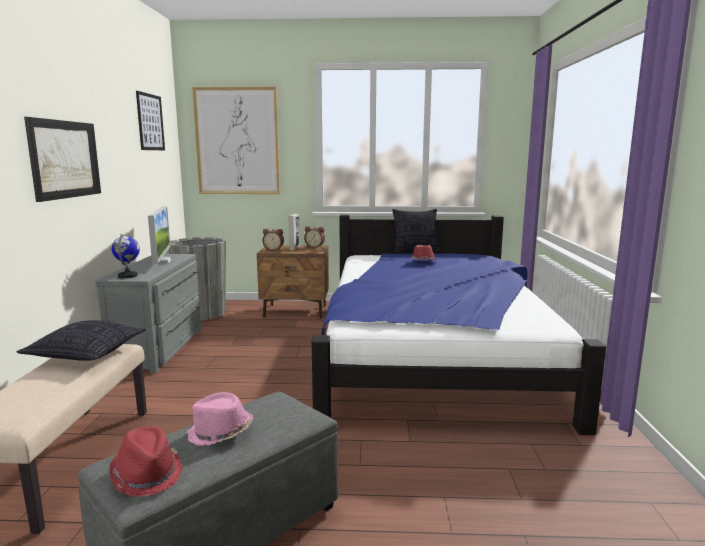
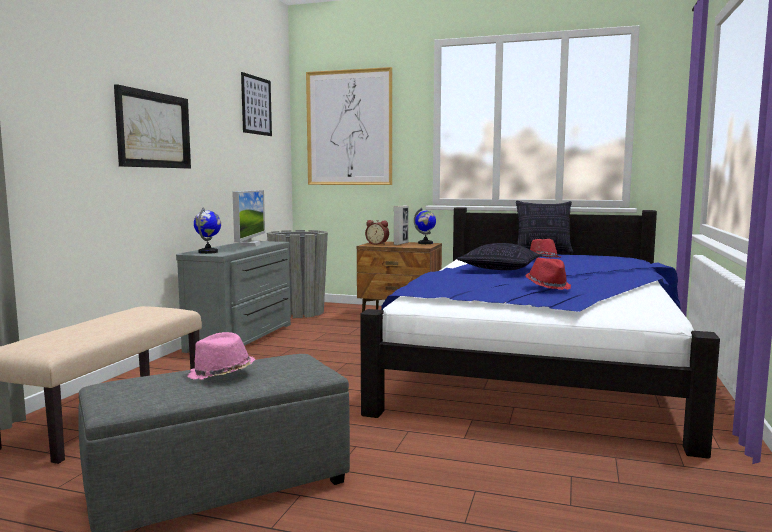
camera: 15 degrees right, 5 degrees down
(86, 355) = (141, 313): pillow -> pillow (499, 270)
(147, 474) = (132, 394): red hat -> red hat (548, 286)
(315, 247) = (425, 243): alarm clock -> globe

